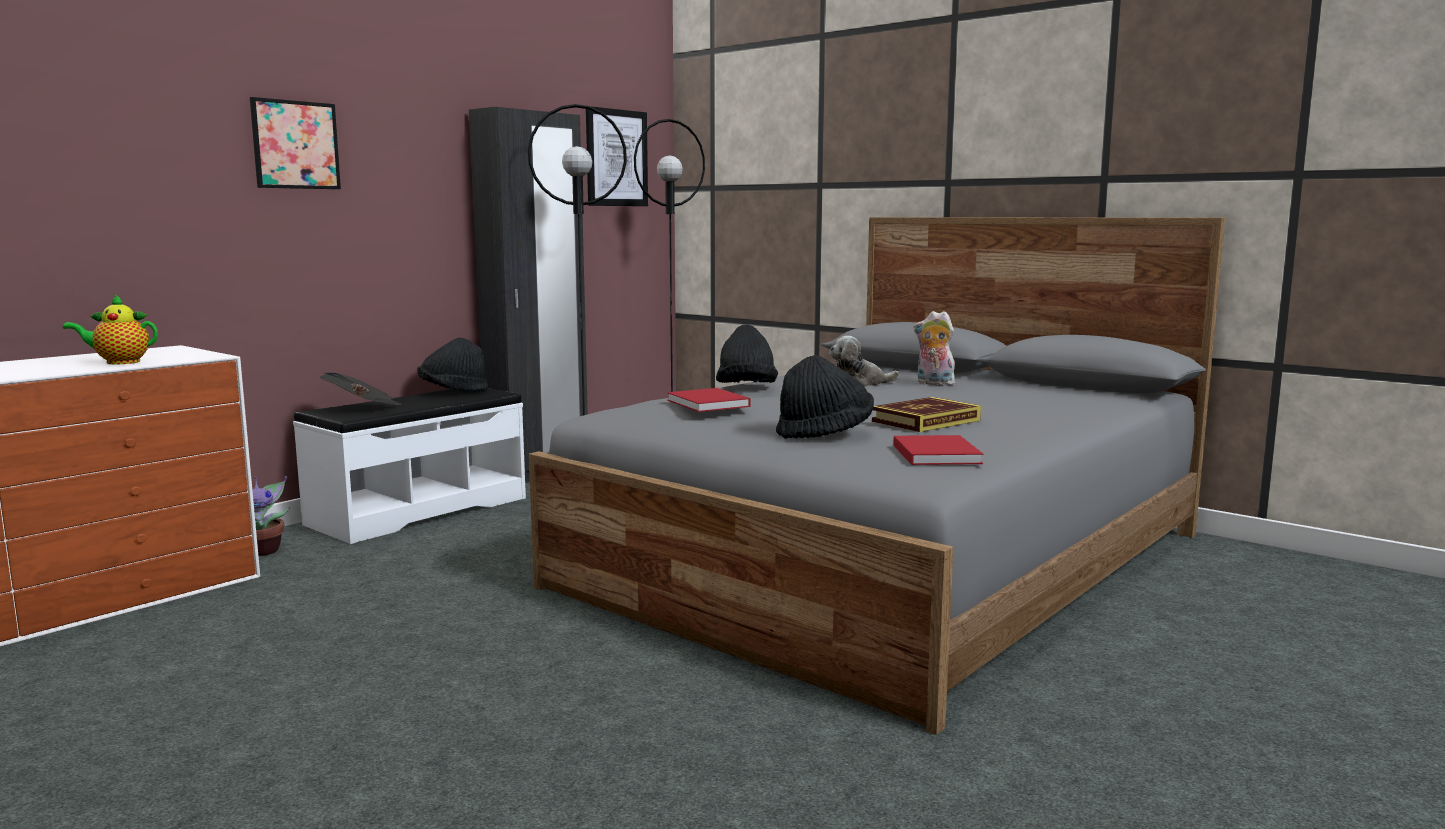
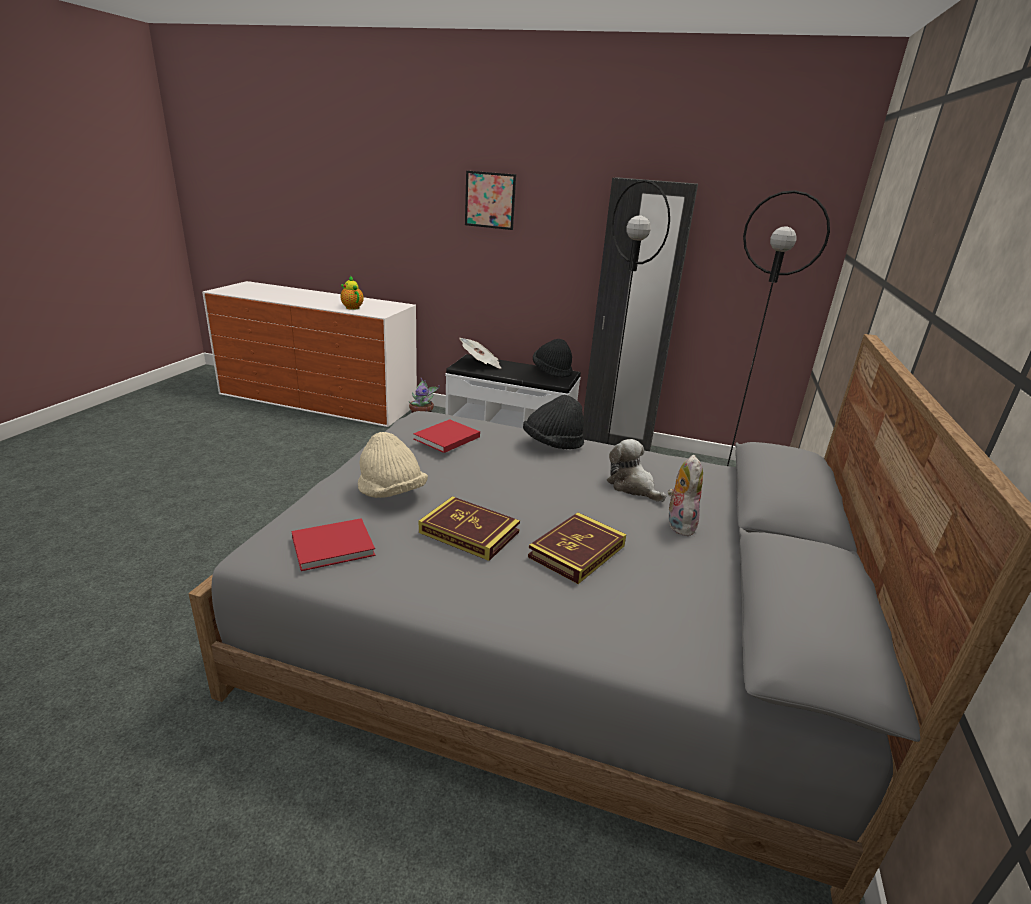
camera: 65 degrees right, 15 degrees up
(616, 158) = (769, 221): picture -> none
(824, 433) = (391, 493): black hat -> beige hat
(971, 403) = (577, 551): none -> book

